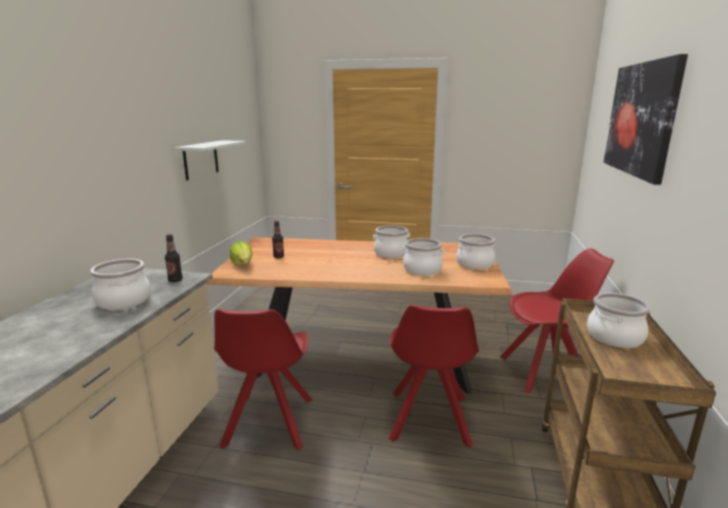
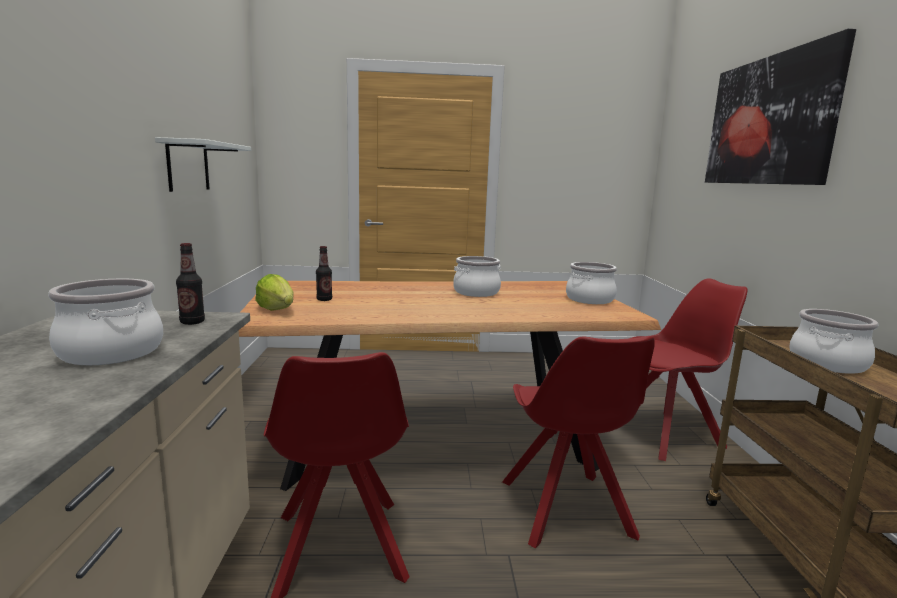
camera: 15 degrees left, 5 degrees down
(422, 270) = (533, 307): cooking pot -> none

